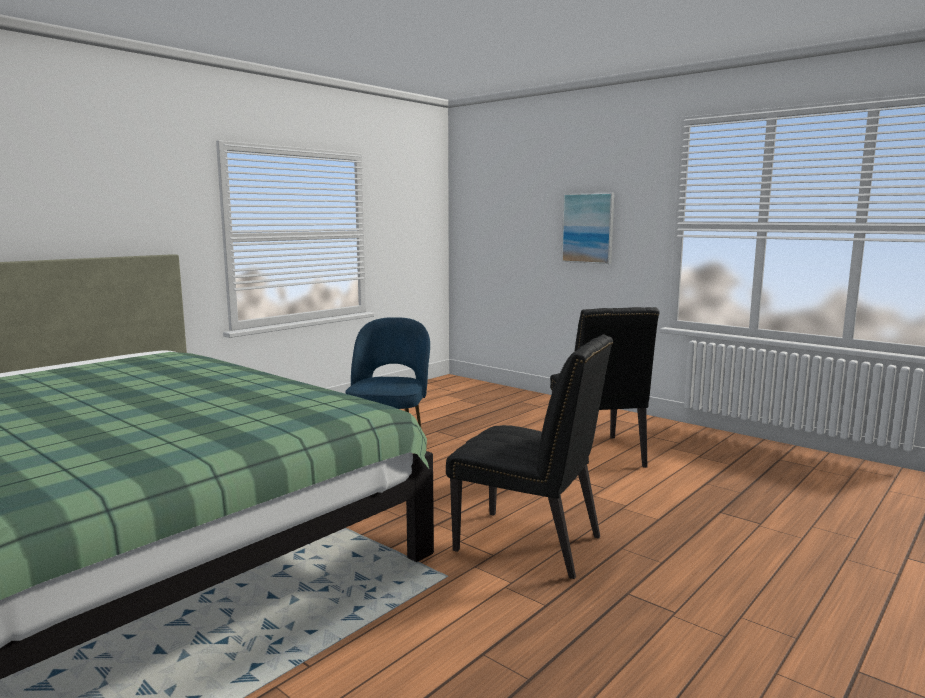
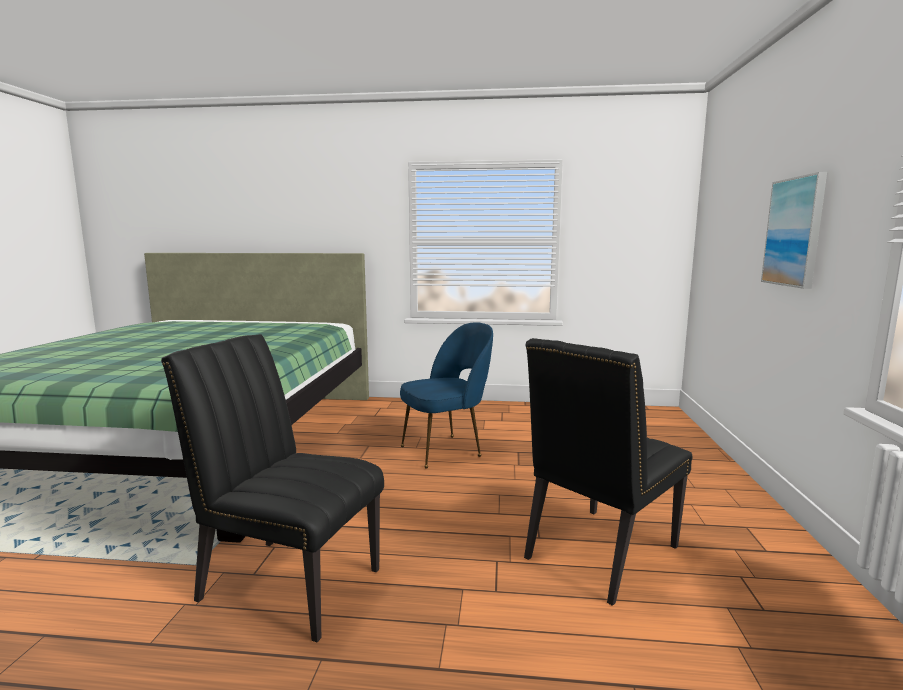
camera: 55 degrees right, 0 degrees up
(527, 543) = (291, 585): black chair -> black chair turned 120 degrees clockwise

